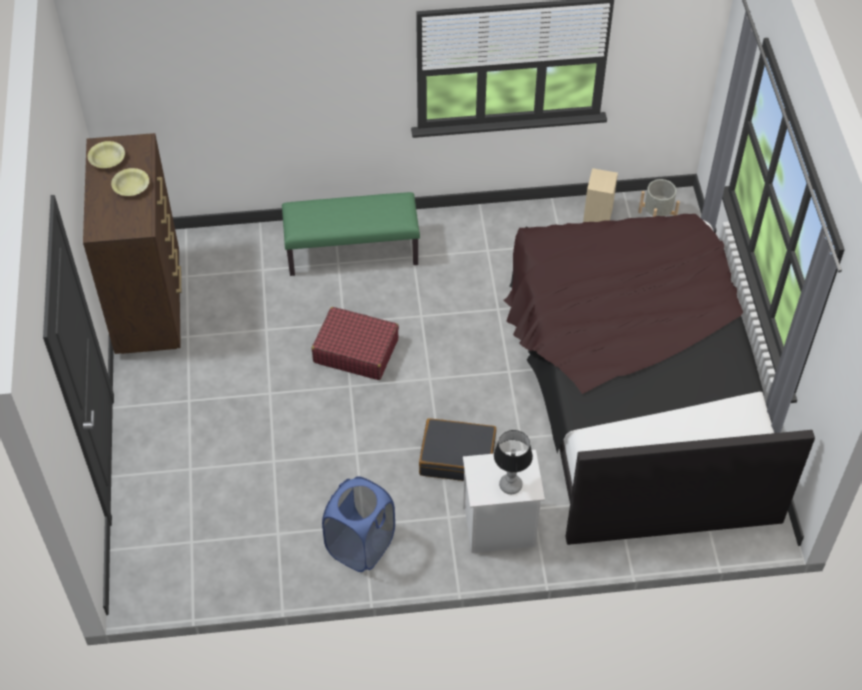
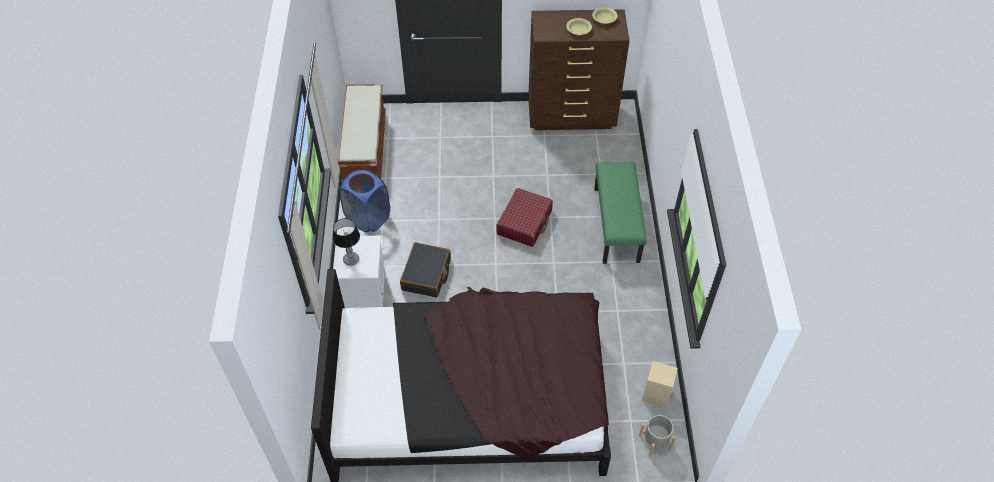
camera: 95 degrees right, 0 degrees up
(223, 571) = (364, 152): none -> brown bench

